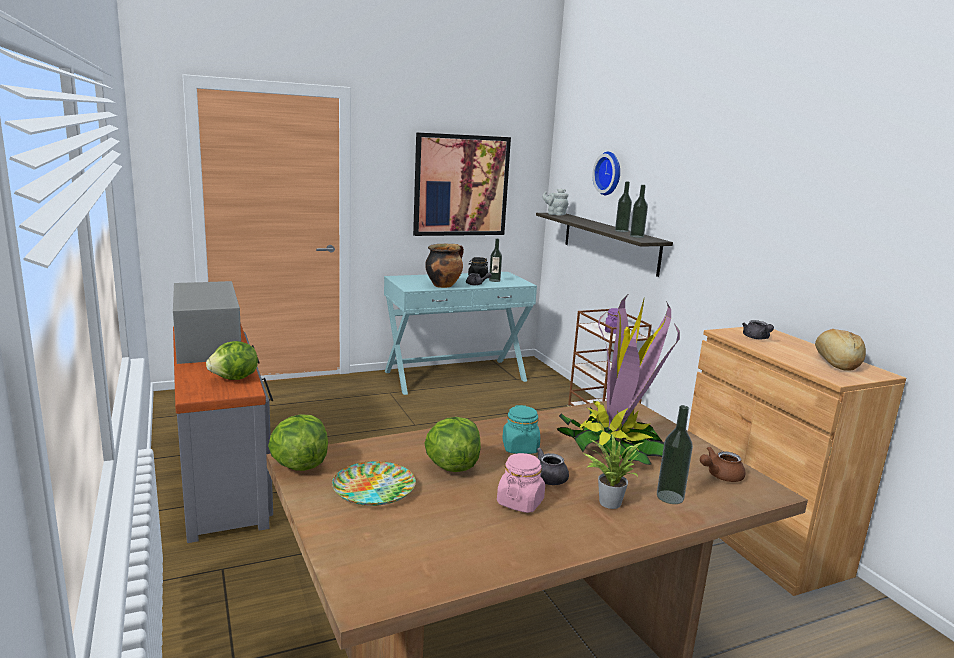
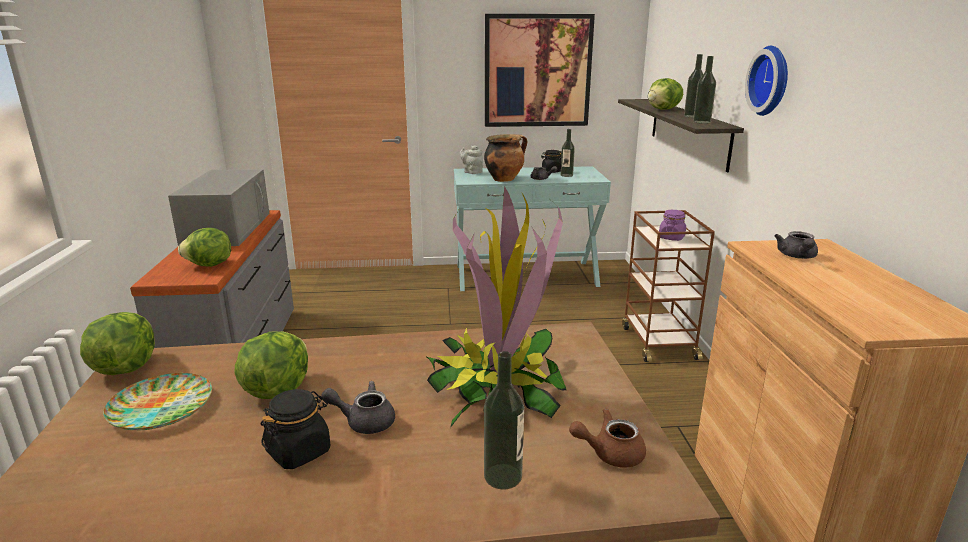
camera: 20 degrees right, 5 degrees up
(520, 448) = (381, 376): turquoise jar -> none
(520, 502) = (299, 451): pink jar -> black jar
(555, 214) = (638, 100): grey teapot -> grey teapot (472, 172)
(590, 224) = (663, 109): none -> lettuce
(607, 501) = (410, 468): potted plant -> none
(609, 173) = (692, 47): wall clock -> wall clock (772, 81)
(835, 363) = (894, 301): bread -> none

